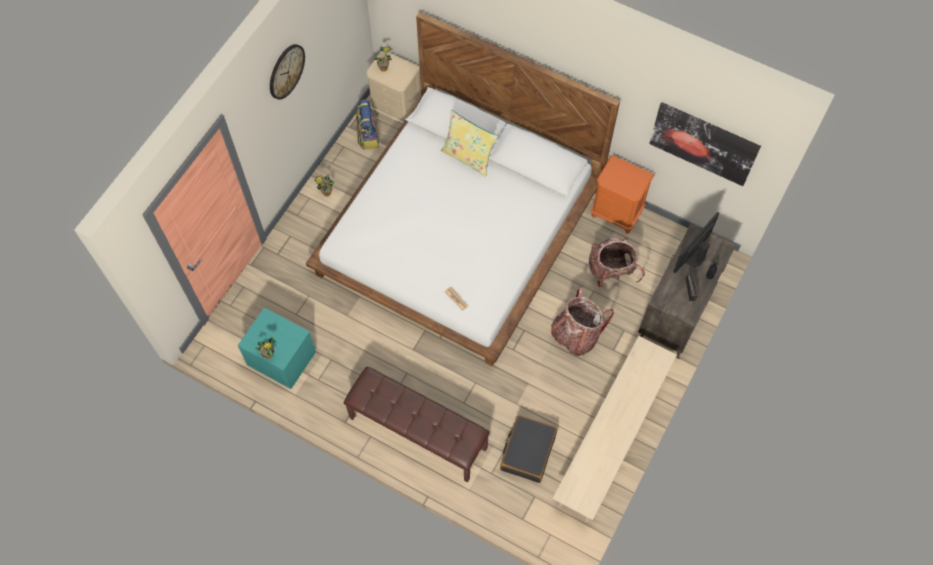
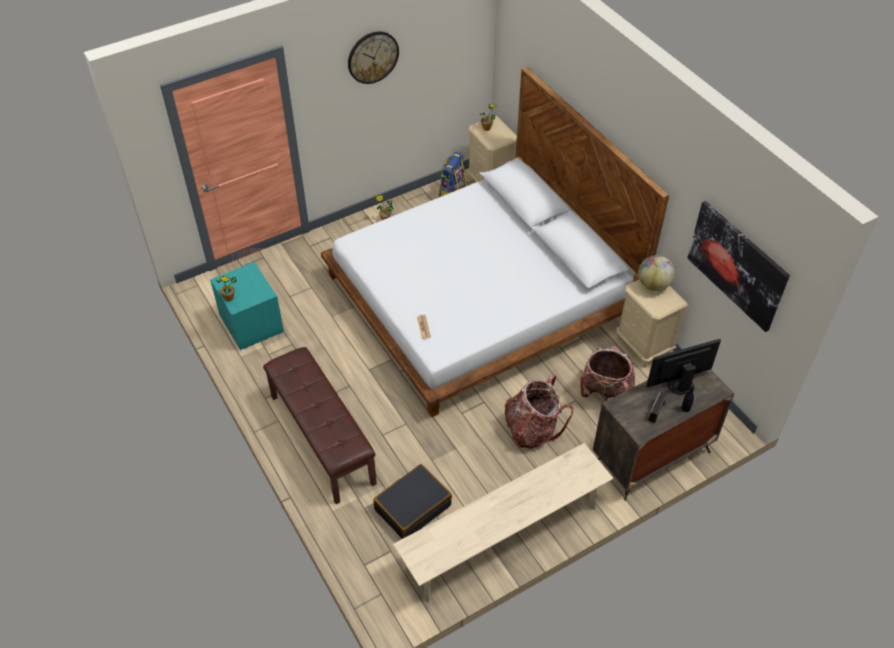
camera: 30 degrees right, 15 degrees down
(468, 157) = (517, 225): yellow pillow -> none
(616, 213) = (643, 346): orange nightstand -> beige nightstand
(618, 169) = (653, 285): none -> globe

